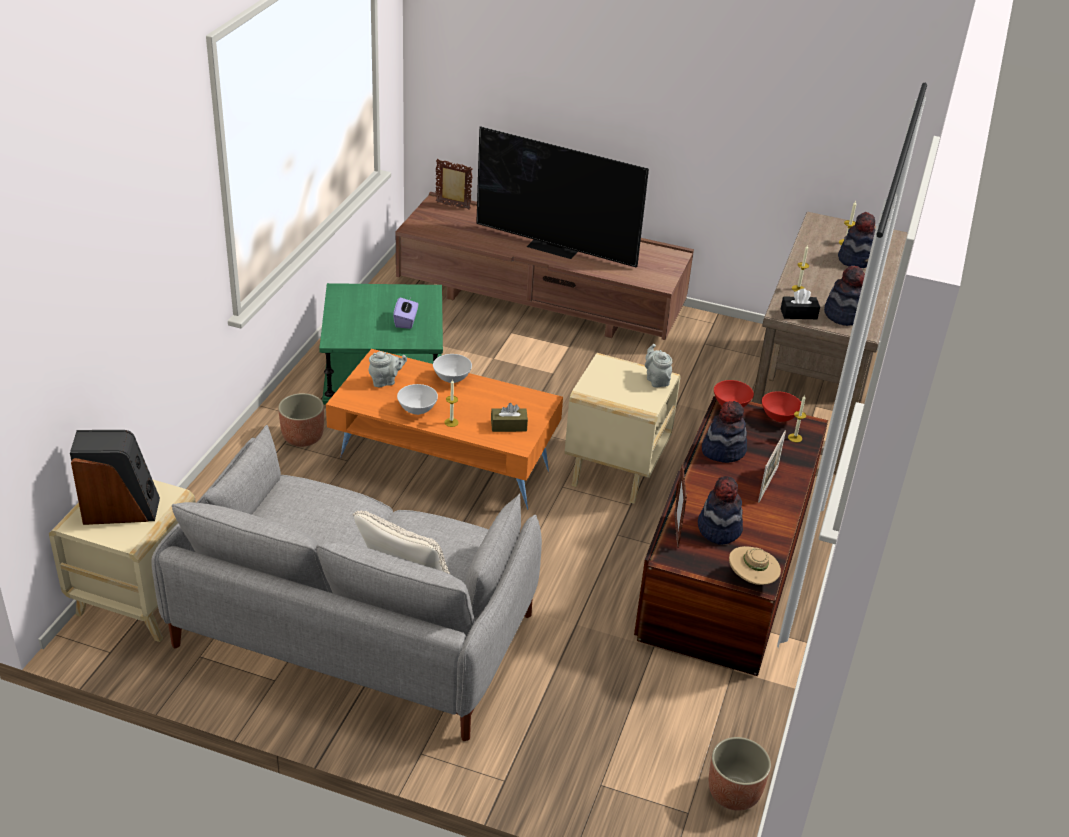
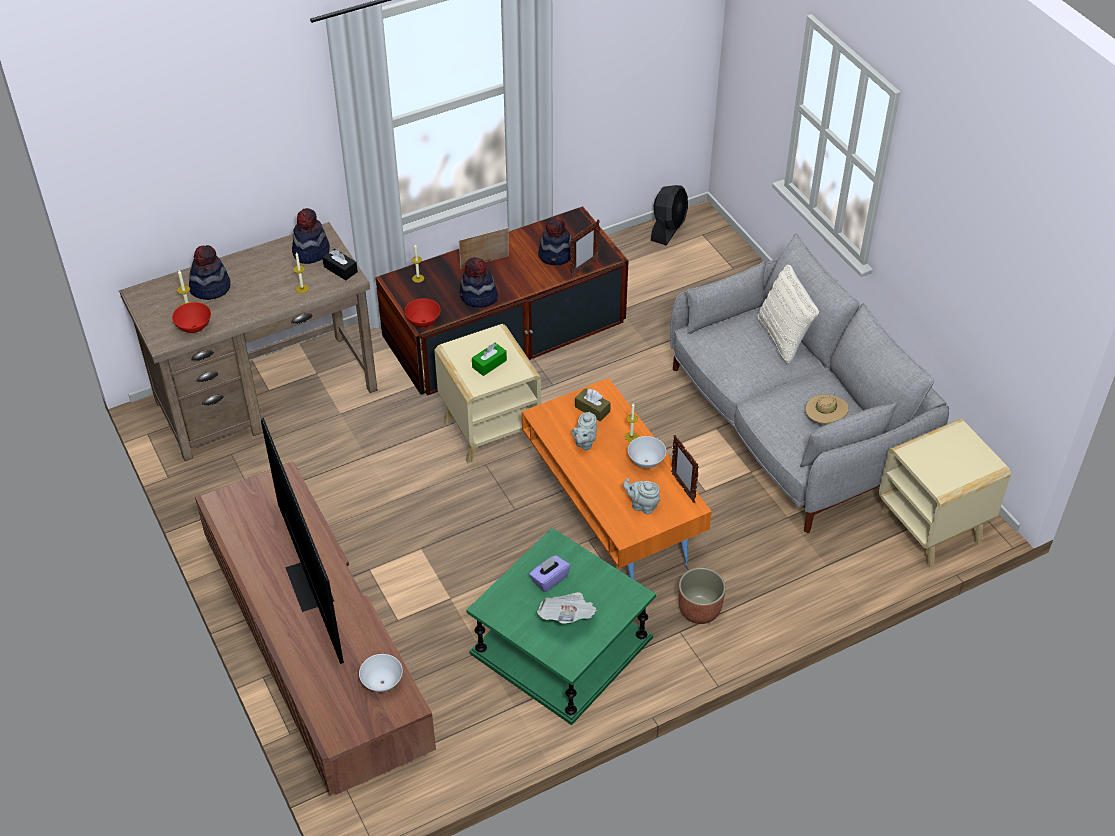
camera: 135 degrees left, 10 degrees up
(121, 509) = (951, 458): speaker -> none
(368, 309) = (567, 617): none -> newspaper
(451, 379) = (588, 476): white bowl -> white bowl (382, 683)
(453, 206) = (326, 718): picture frame -> picture frame (683, 487)
(619, 380) = (489, 364): none -> green tissue box
(656, 380) = (462, 349): grey teapot -> grey teapot (584, 443)
(734, 793) = (668, 228): planter -> black fan
(751, 579) = (579, 221): beige hat -> beige hat (824, 420)
(778, 418) = (405, 296): red bowl -> red bowl (194, 328)

